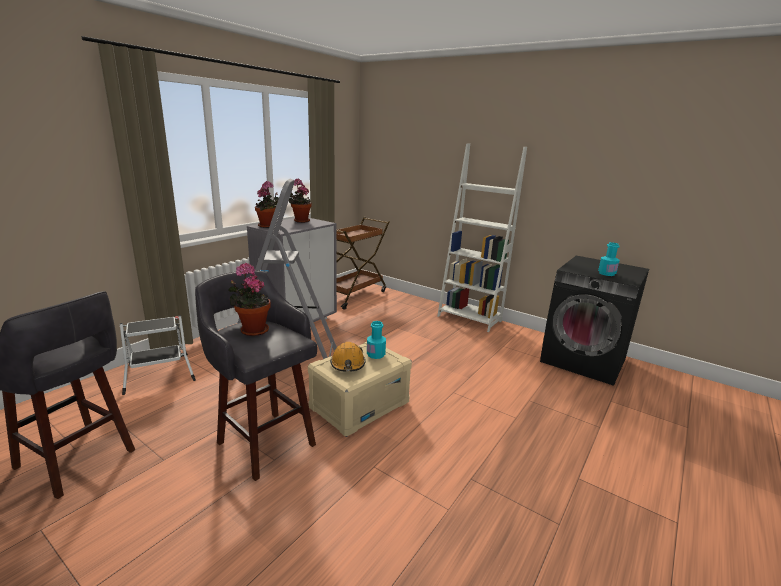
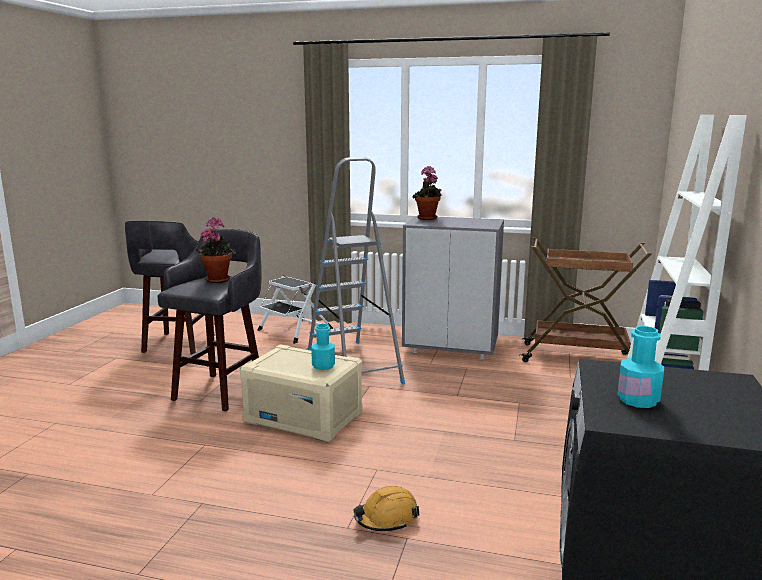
camera: 70 degrees right, 5 degrees down
(300, 221) = (476, 221): potted plant -> none
(348, 364) = (291, 358): orange hard hat -> orange hard hat (387, 518)

